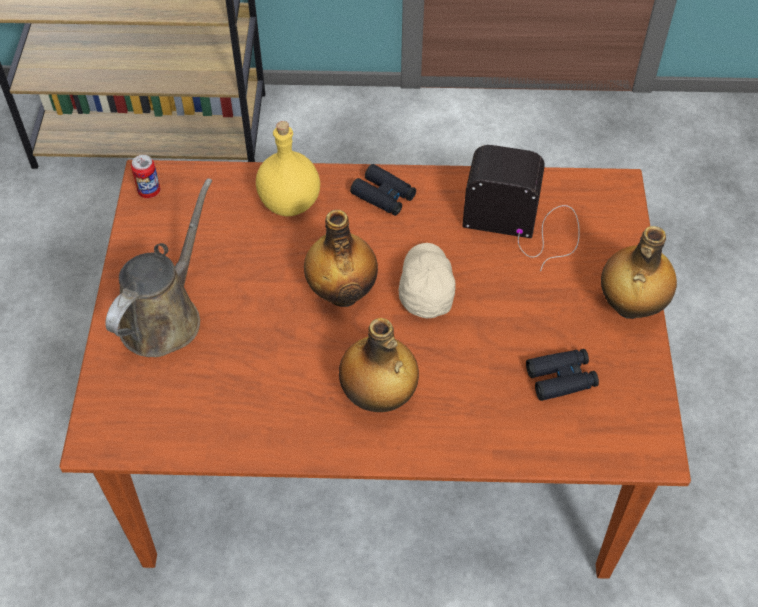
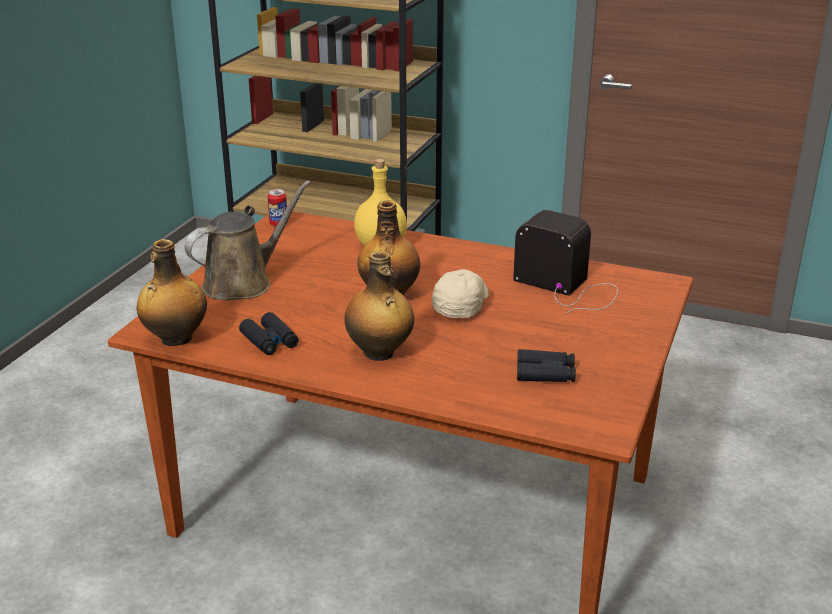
camera: 20 degrees right, 25 degrees down
(383, 196) = (458, 255): black binoculars -> black binoculars (269, 341)
(629, 306) = (634, 346): bottle -> bottle (175, 339)

